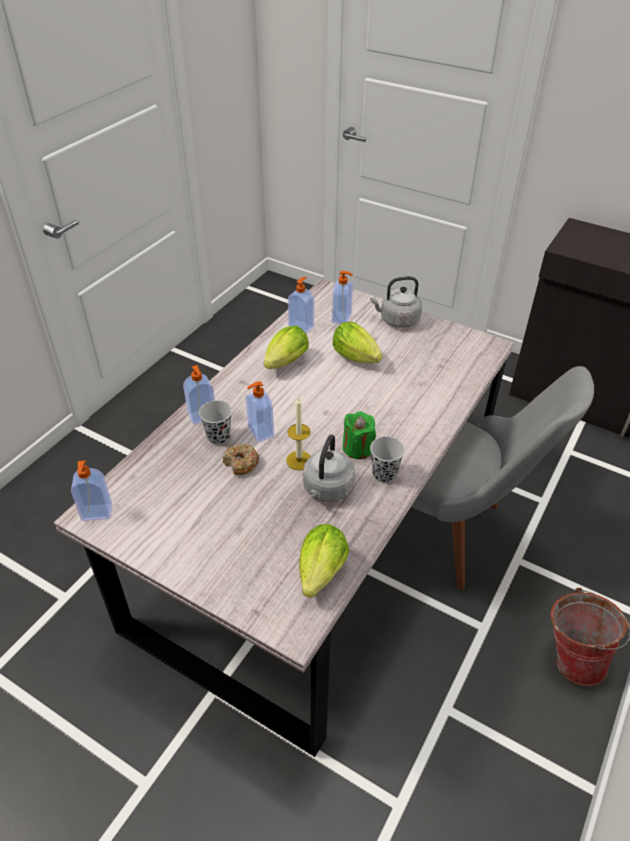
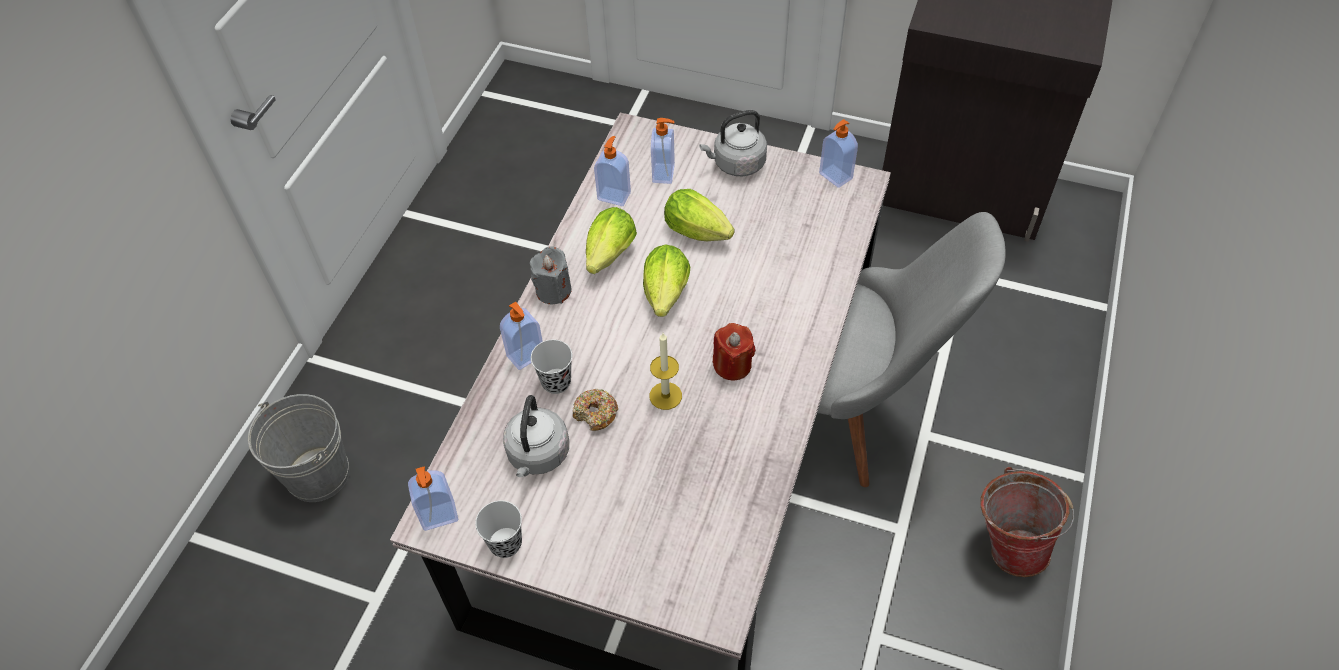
camera: 10 degrees left, 10 degrees up
(55, 503) = (318, 474): none -> grey bucket
(237, 378) = (553, 290): none -> grey candle
(260, 432) = (606, 366): soap dispenser -> soap dispenser (834, 176)
(320, 576) = (730, 542): lettuce -> lettuce (665, 297)
(327, 490) = (710, 430): grey kettle -> grey kettle (538, 455)
(357, 448) = (732, 365): green candle -> red candle
(384, 474) = (773, 395): black cup -> black cup (505, 543)

